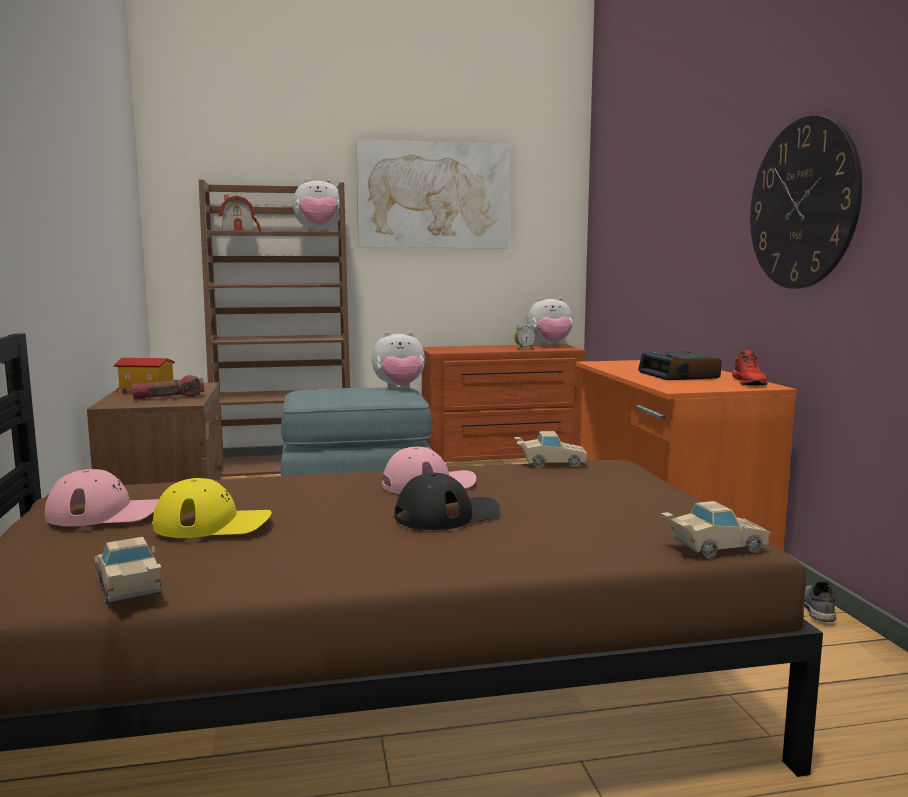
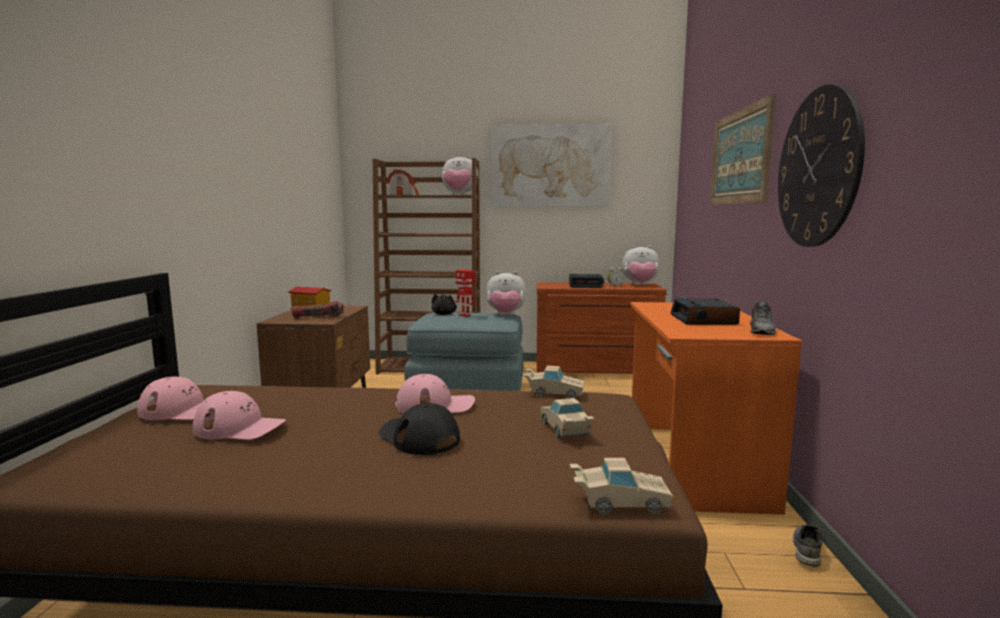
camera: 15 degrees right, 0 degrees up
(129, 589) = (120, 482): beige toy car -> beige toy car (565, 430)
(213, 524) = (240, 427): yellow cap -> pink cap
(318, 391) = (444, 314): none -> black plush toy
(352, 390) = (465, 315): none -> toy robot
(447, 515) = (419, 437): black cap -> black cap turned 120 degrees counterclockwise
(487, 348) = (585, 285): none -> alarm clock
(690, 190) = (740, 157): none -> picture
(749, 382) = (762, 331): red shoe -> grey shoe

